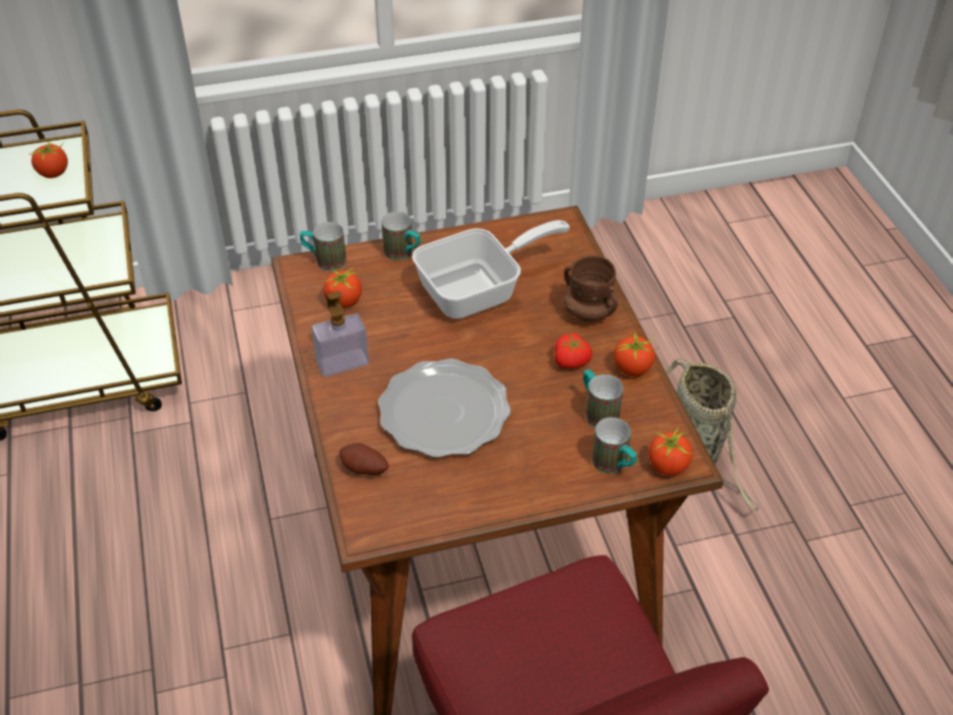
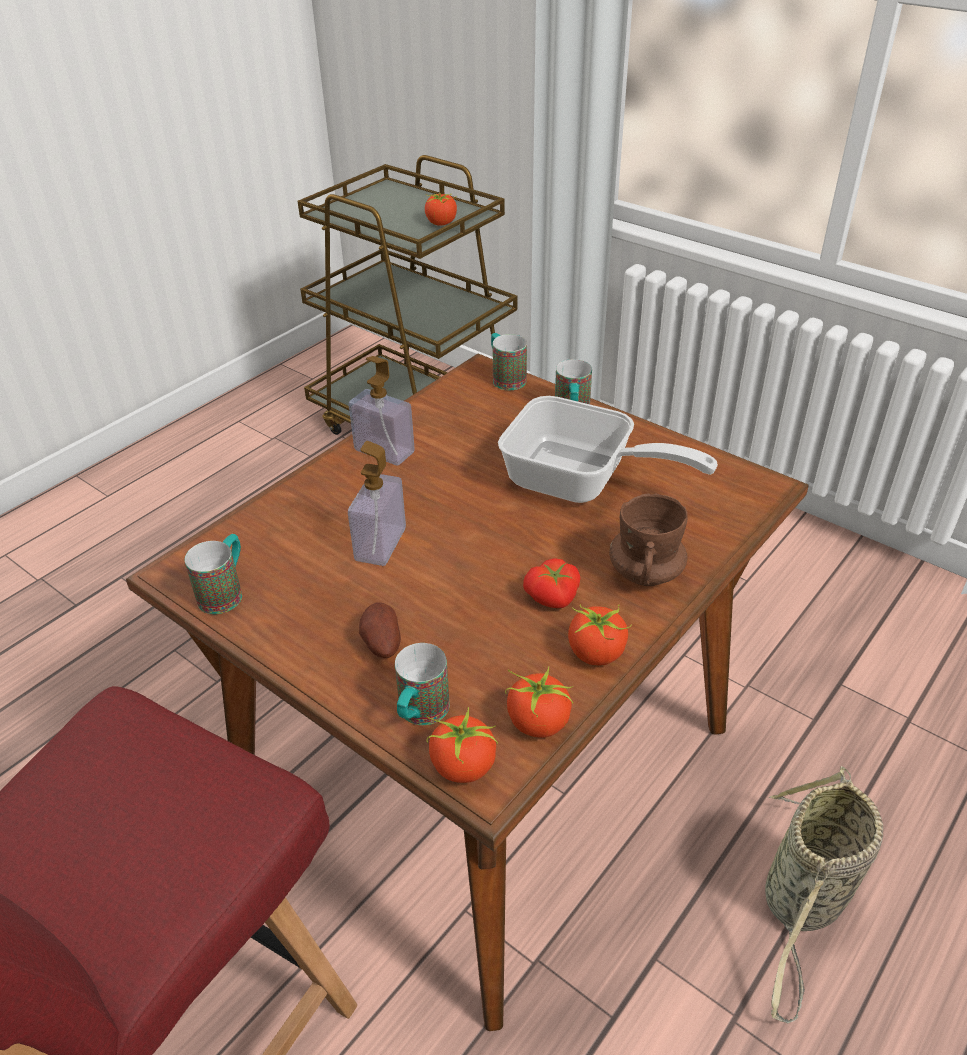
camera: 55 degrees right, 5 degrees down
(343, 302) = (464, 413): tomato -> tomato (537, 723)
(364, 470) = (255, 531): potato -> potato (381, 644)
(445, 412) = (380, 544): plate -> soap dispenser
(597, 411) = (494, 657): mug -> mug (226, 591)

